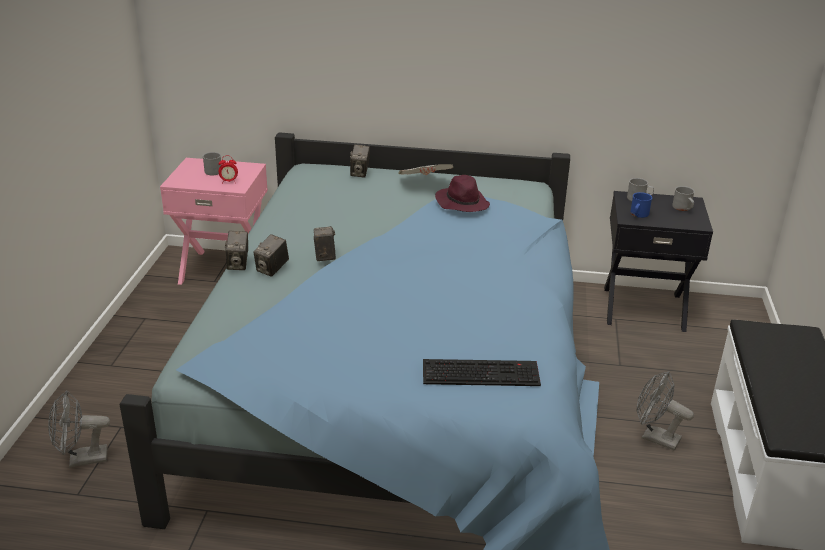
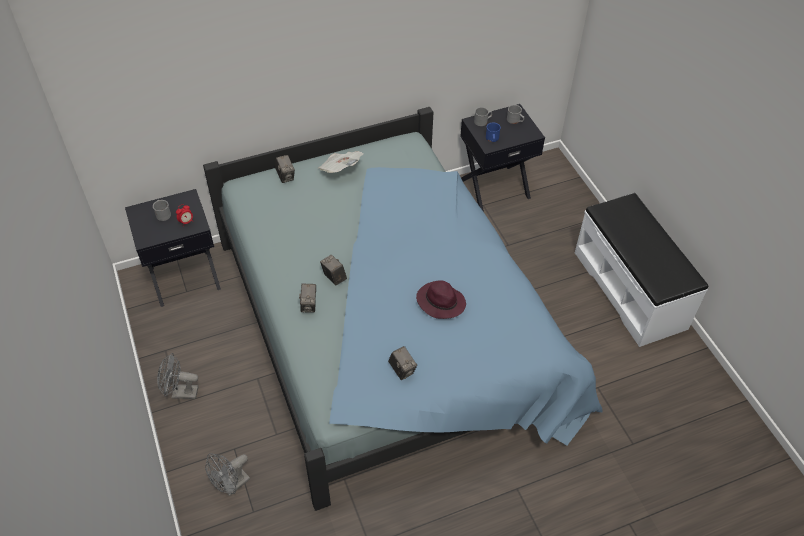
camera: 30 degrees left, 20 degrees up
(224, 269) = (184, 276): pink nightstand -> black nightstand
(238, 264) = (281, 311): camera -> camera (402, 370)
(461, 203) = (385, 183): purple hat -> purple hat (440, 302)
(482, 372) = (505, 335): keyboard -> none
(654, 437) = (558, 294): grey fan -> grey fan (180, 393)

